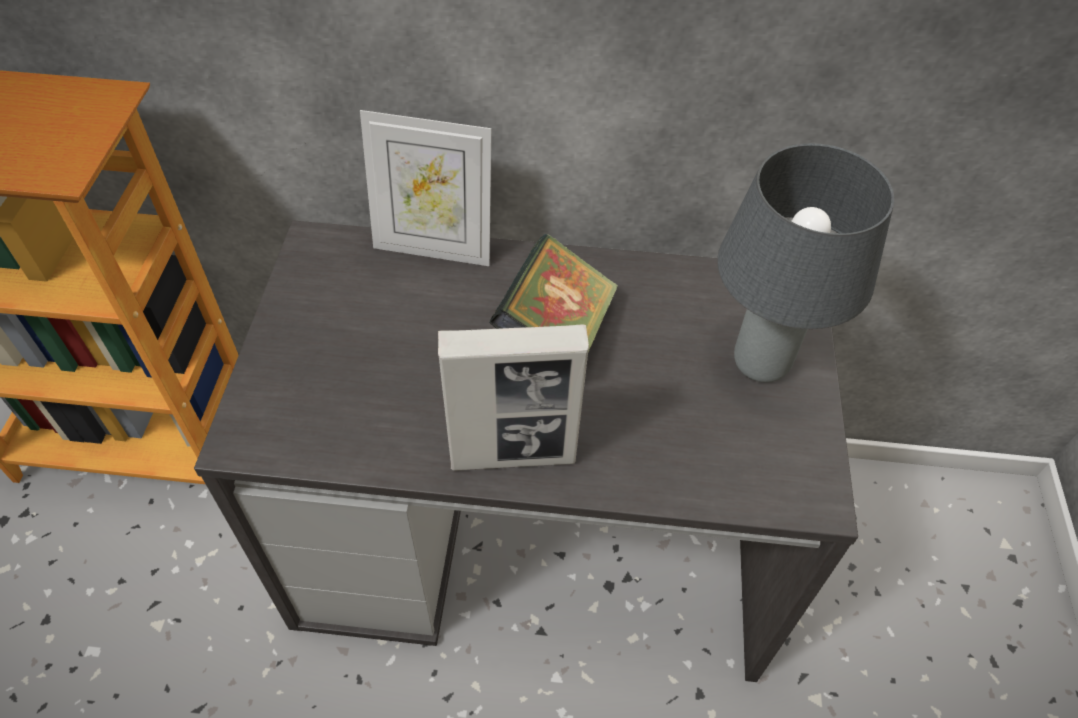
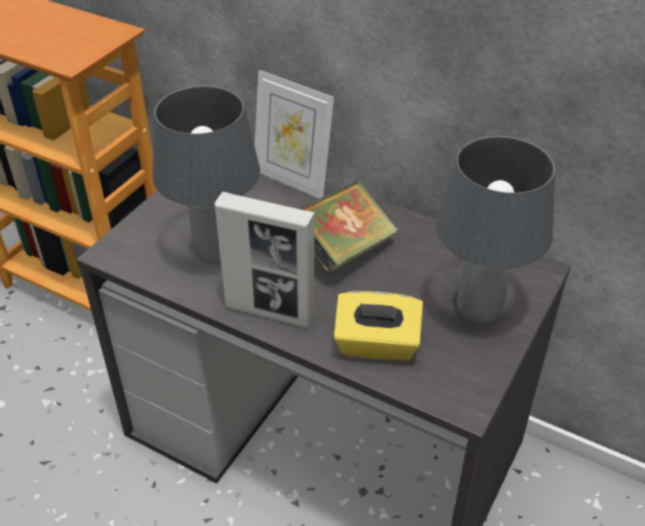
camera: 25 degrees right, 10 degrees down
(394, 390) = (217, 253): none -> grey table lamp
(672, 456) = (376, 345): none -> yellow tissue box

